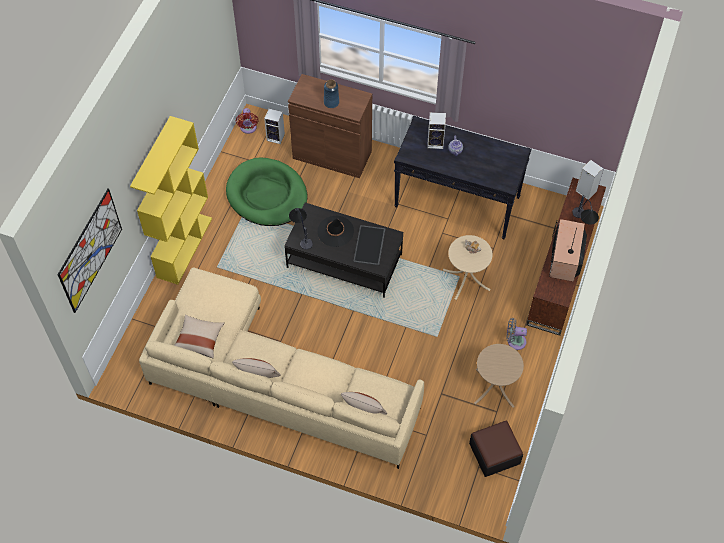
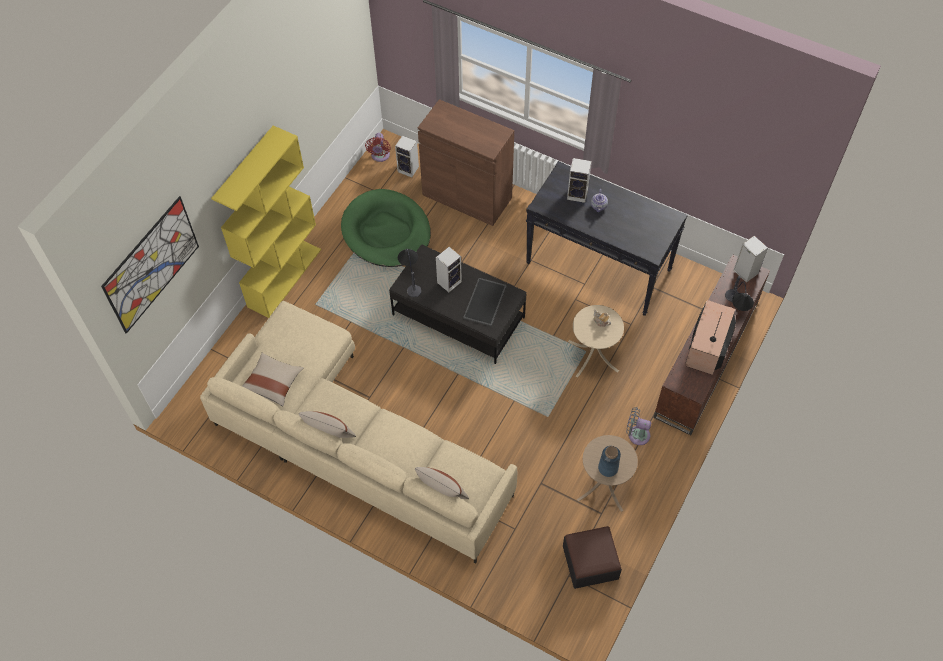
camera: 10 degrees right, 0 degrees up
(331, 102) = (466, 135): blue vase -> blue vase (608, 468)
(335, 231) = (449, 281): black hat -> speaker

